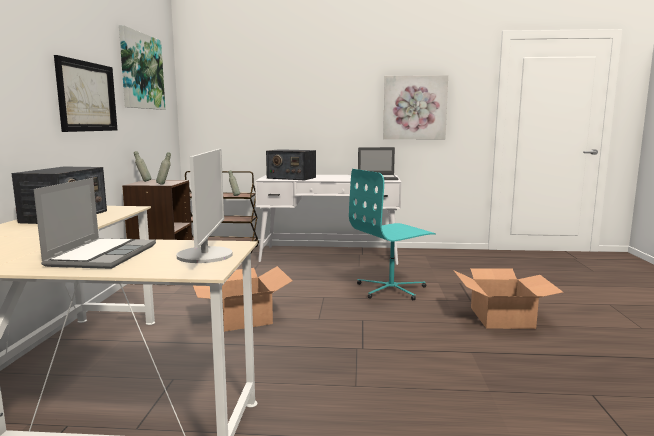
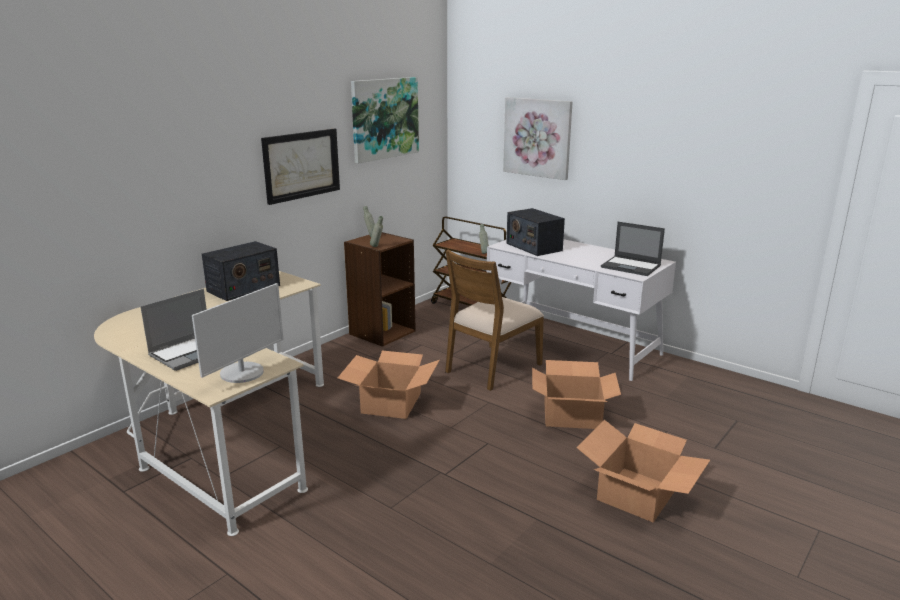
camera: 35 degrees right, 10 degrees up
(293, 278) = (492, 367): none -> brown chair
(392, 289) = (571, 414): turquoise office chair -> cardboard box
(414, 108) = (712, 174): picture -> picture (537, 137)

